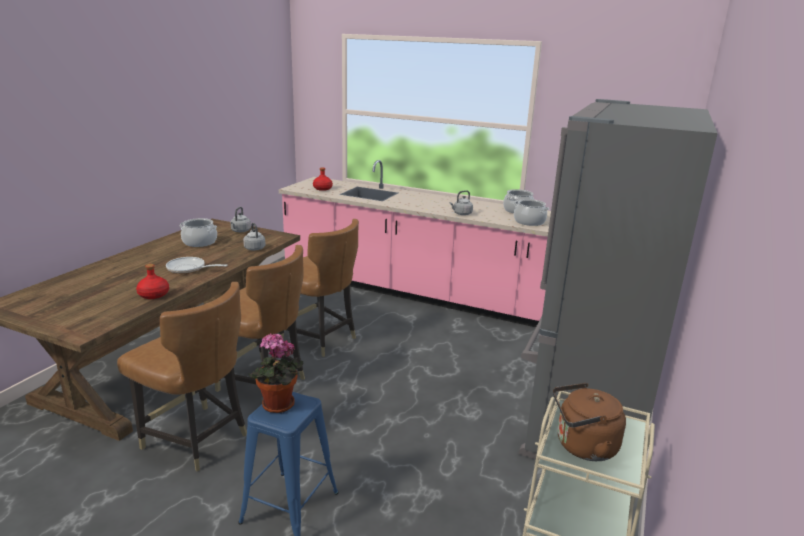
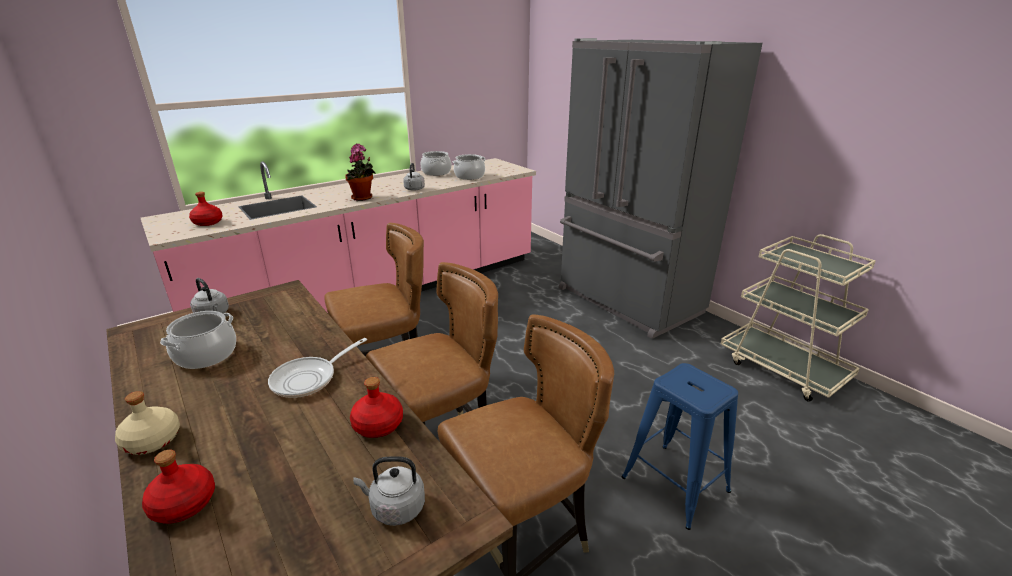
camera: 60 degrees left, 5 degrees up
(86, 274) = (184, 503): none -> red bottle
(126, 256) = (152, 441): none -> beige bottle
(254, 248) = (300, 316): grey kettle -> grey kettle (395, 508)
(277, 406) = (691, 389): potted plant -> potted plant (363, 198)
(582, 446) = (821, 266): brown kettle -> none

